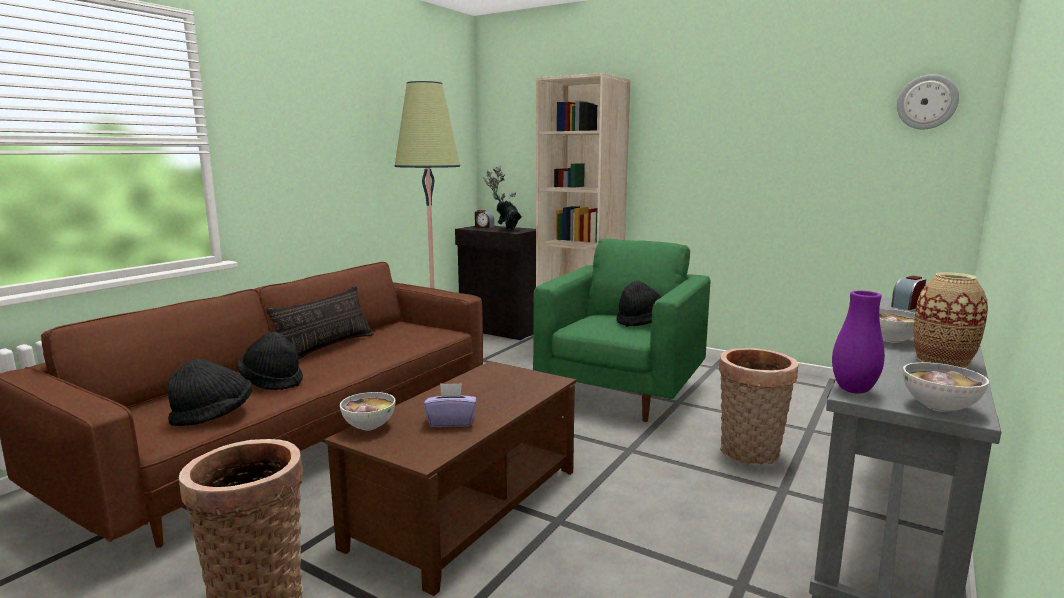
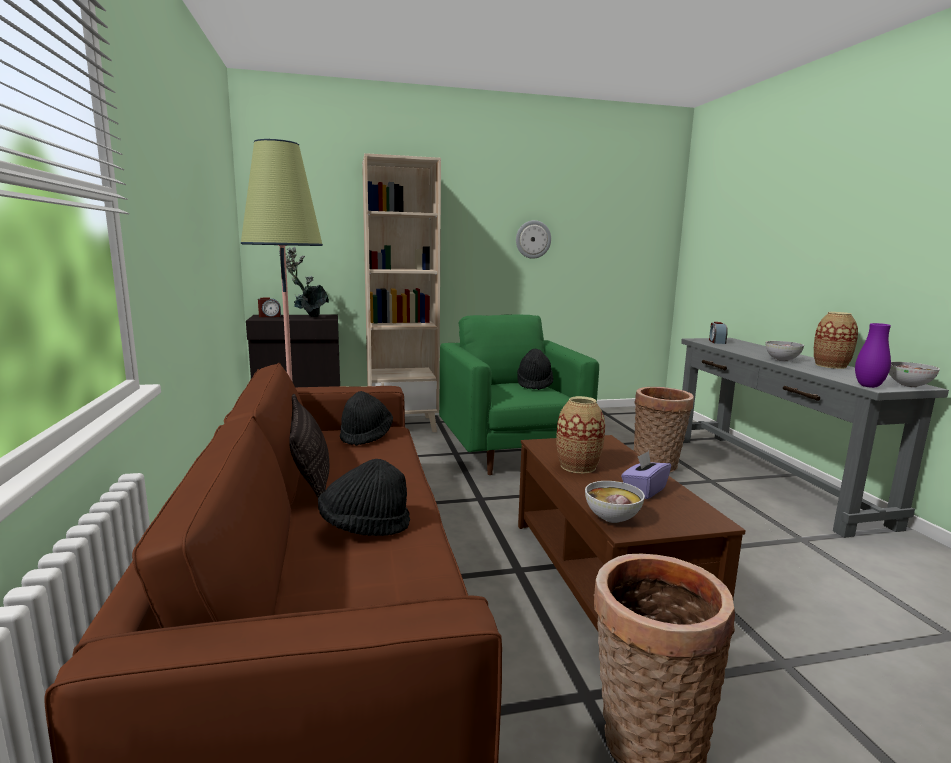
camera: 45 degrees left, 0 degrees up
(213, 416) = (415, 584): black hat -> black hat (366, 436)
(464, 390) = (578, 466): none -> vase
(927, 102) = (647, 206): wall clock -> wall clock (533, 239)

